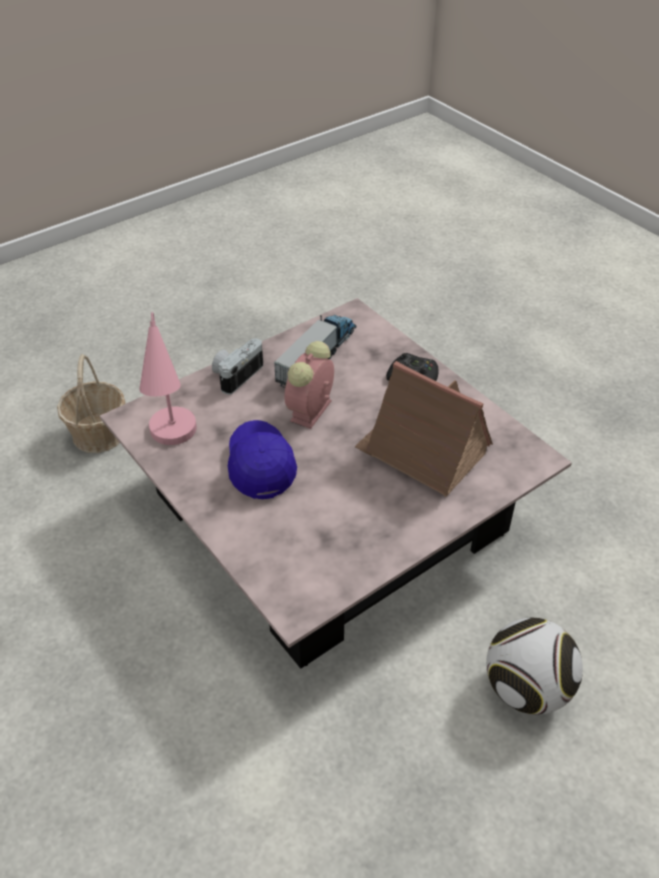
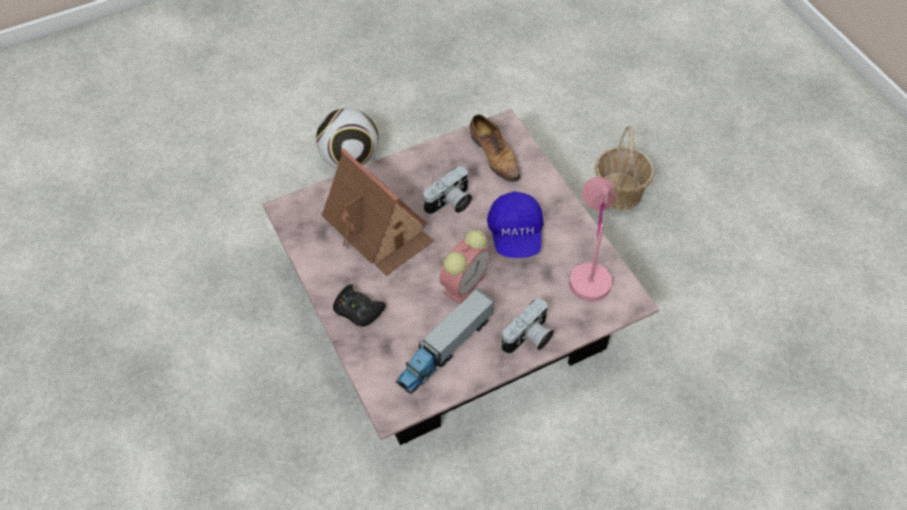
camera: 170 degrees left, 10 degrees up
(99, 434) = (671, 433): basket -> basket (619, 192)
(301, 562) = (494, 155): none -> shoe
(346, 491) = (450, 203): none -> camera

